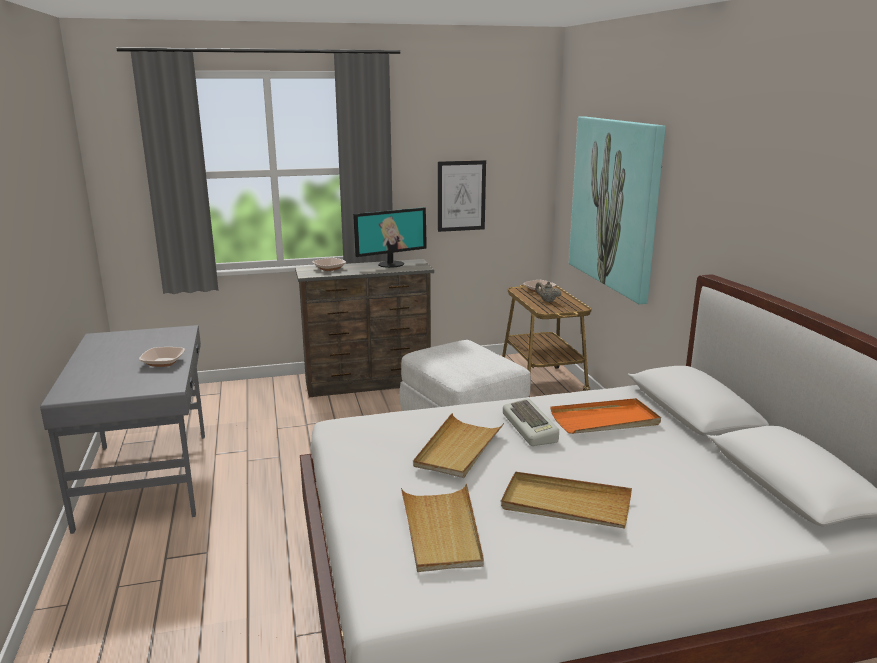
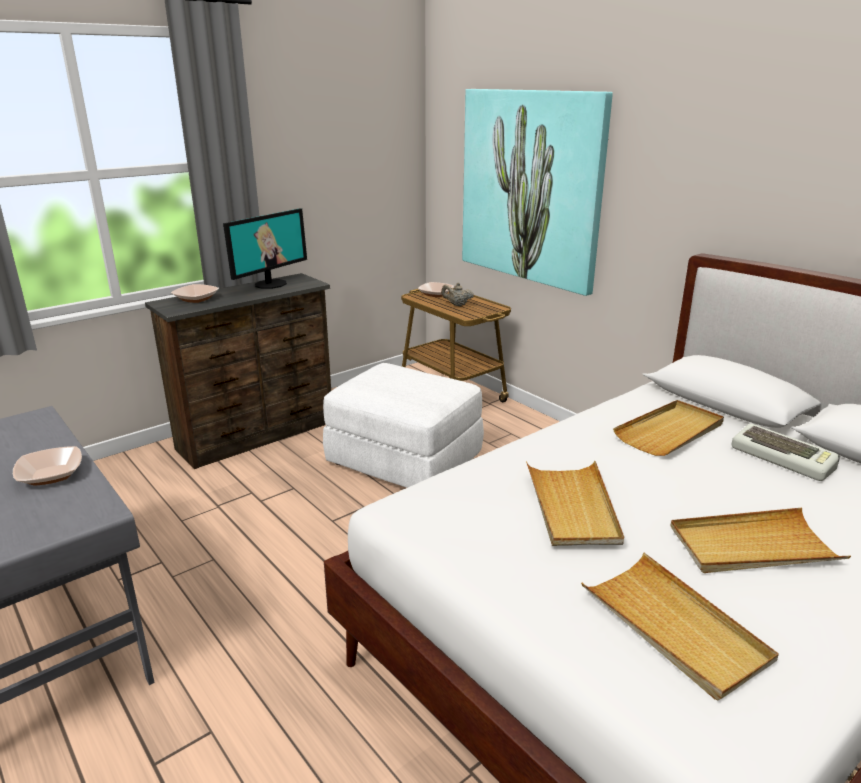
camera: 25 degrees left, 5 degrees up
(461, 196) = (330, 192): picture -> none
(531, 428) = (612, 458): keyboard -> keyboard (783, 458)
(605, 420) = (670, 431): orange tray -> beige tray

